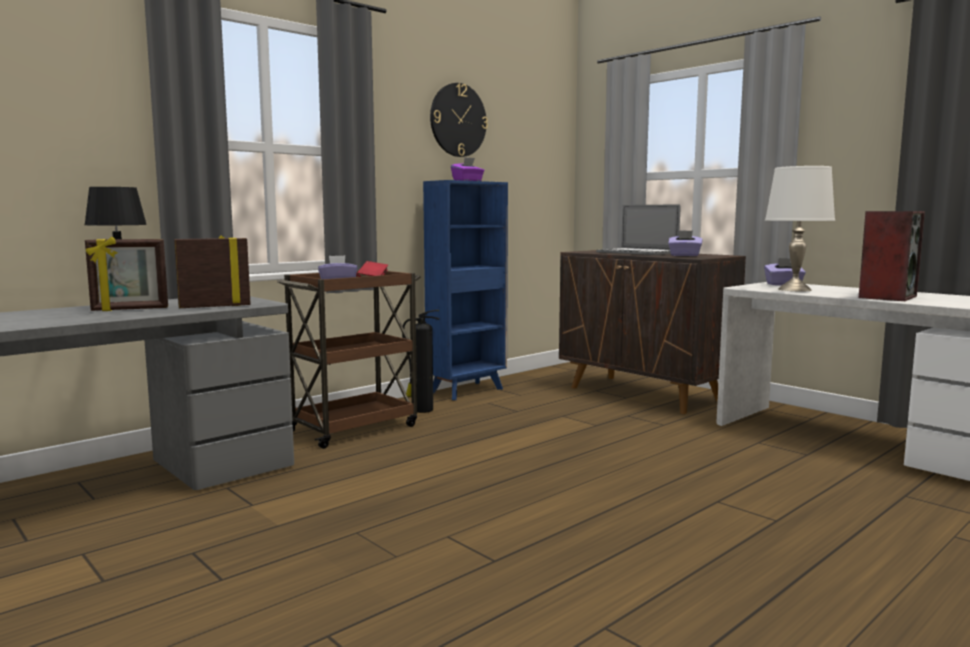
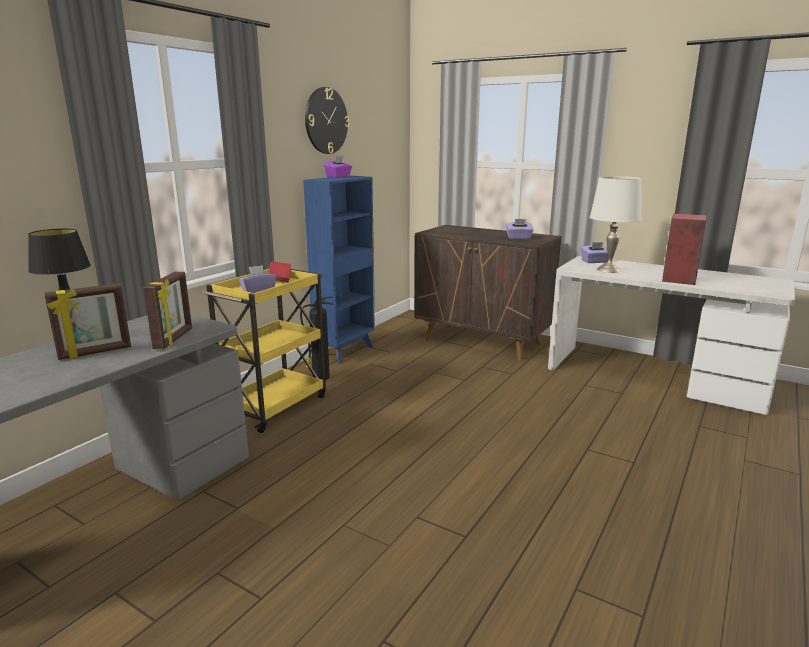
camera: 15 degrees left, 10 degrees up
(215, 306) = (174, 339): picture frame -> picture frame turned 135 degrees clockwise
(355, 428) = (275, 405): brown cart -> yellow cart
(637, 252) = (476, 233): laptop -> none

